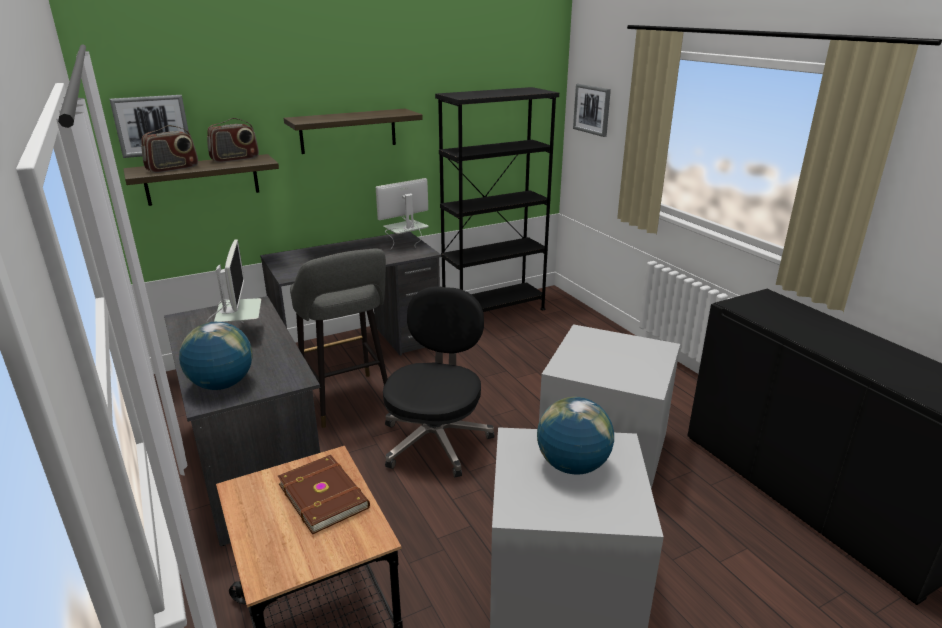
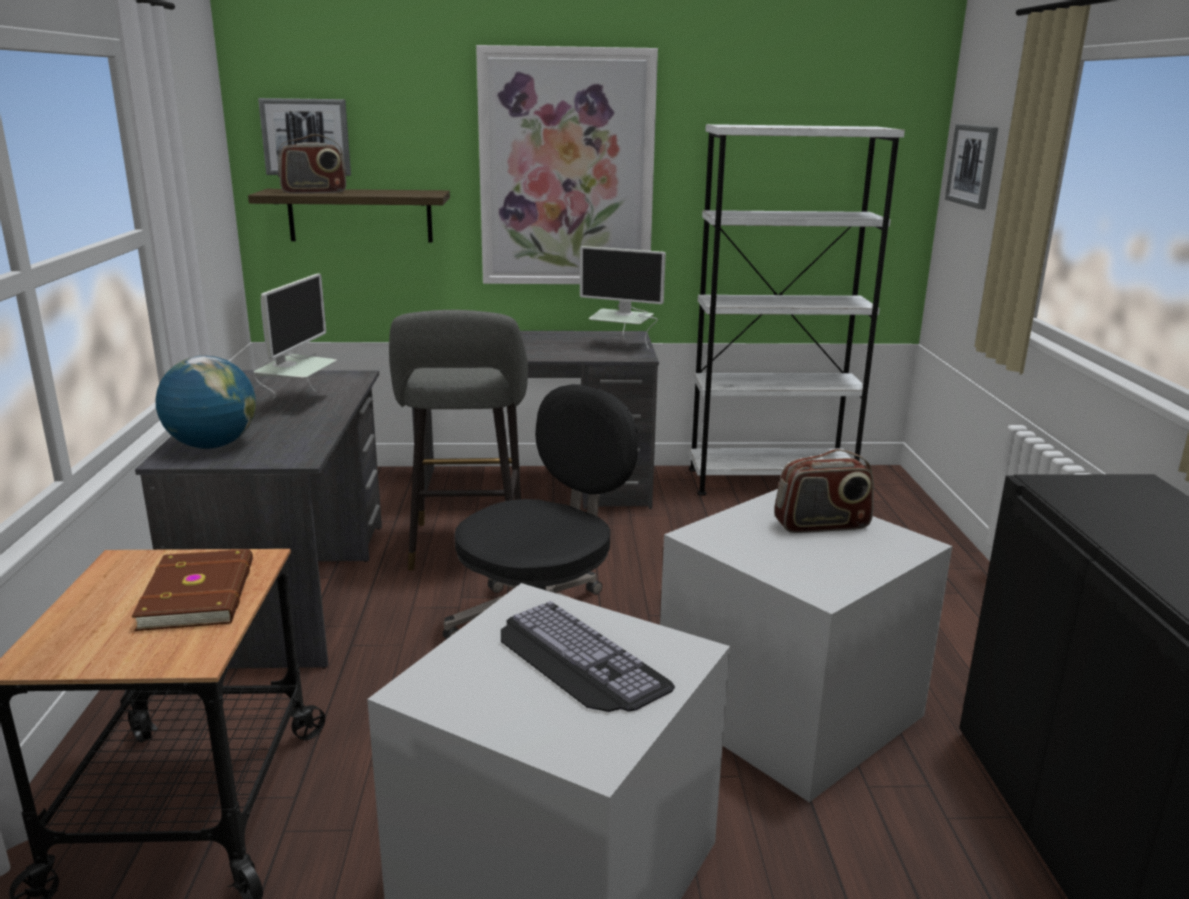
camera: 25 degrees right, 5 degrees down
(235, 159) = (400, 191): radio -> radio (822, 525)
(348, 131) = (566, 169): shelf -> picture
(406, 246) = (621, 346): monitor -> monitor turned 150 degrees counterclockwise
(493, 311) = (770, 481): black bookcase -> white bookcase
(572, 465) = (574, 658): globe -> keyboard

